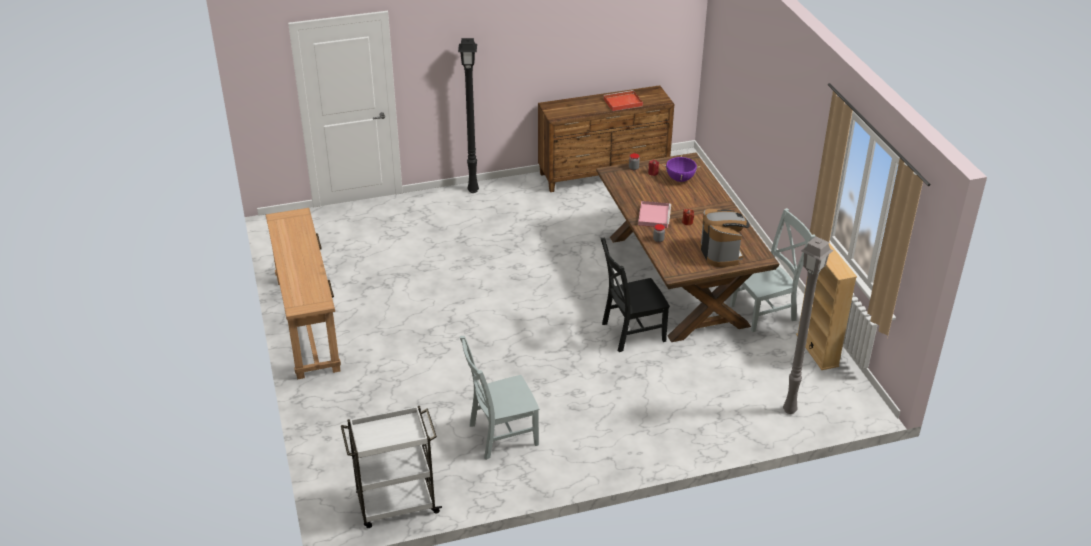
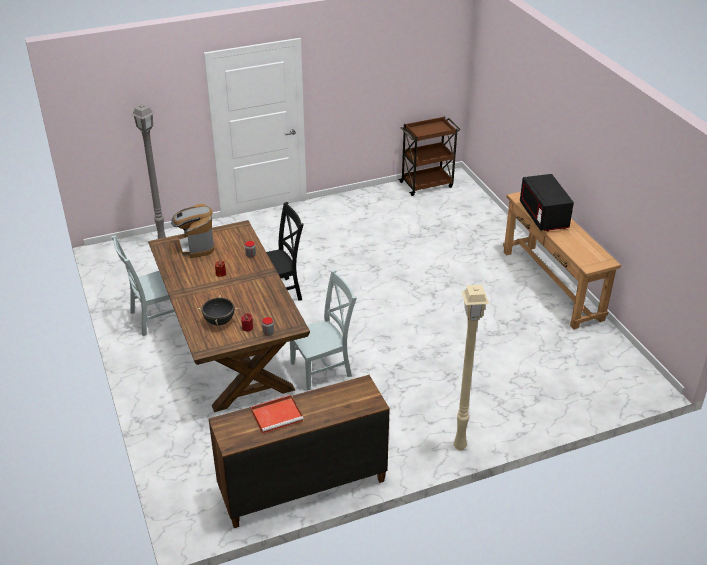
camera: 175 degrees right, 0 degrees up
(308, 273) = (543, 216): none -> black microwave
(395, 504) = (427, 184): white cart -> brown cart
(474, 190) = (459, 447): black floor lamp -> beige floor lamp
(500, 435) = (371, 220): grey chair -> grey chair (323, 369)
(654, 215) = (252, 278): pink tray -> none
(680, 179) = (219, 321): purple cooking pot -> black cooking pot
(817, 350) = (123, 288): beige bookcase -> none

